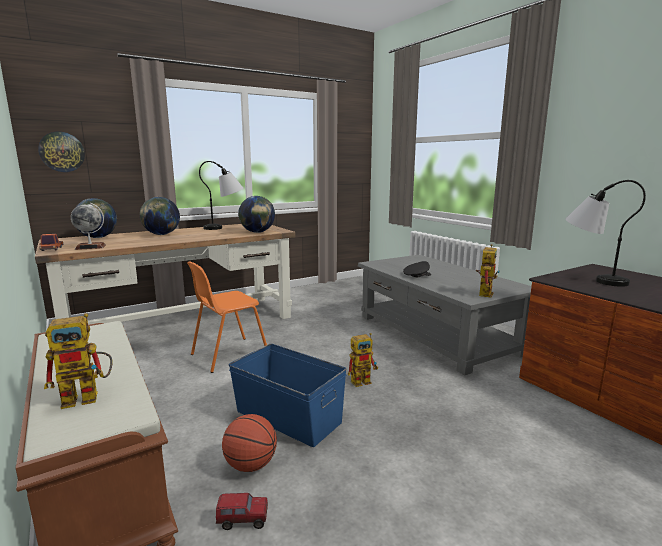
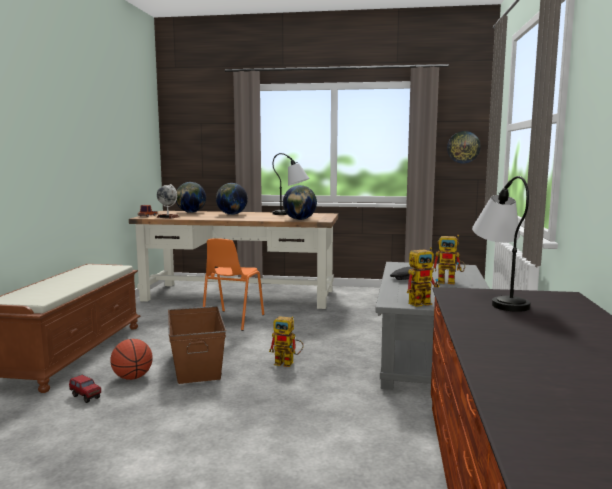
camera: 40 degrees right, 5 degrees down
(62, 152) = (186, 146): wall clock -> wall clock (463, 147)
(89, 396) = (43, 291): toy robot -> toy robot (450, 282)
(228, 355) = (232, 320): orange chair -> orange chair turned 75 degrees counterclockwise
(288, 416) = (197, 364): blue storage box -> brown storage box

